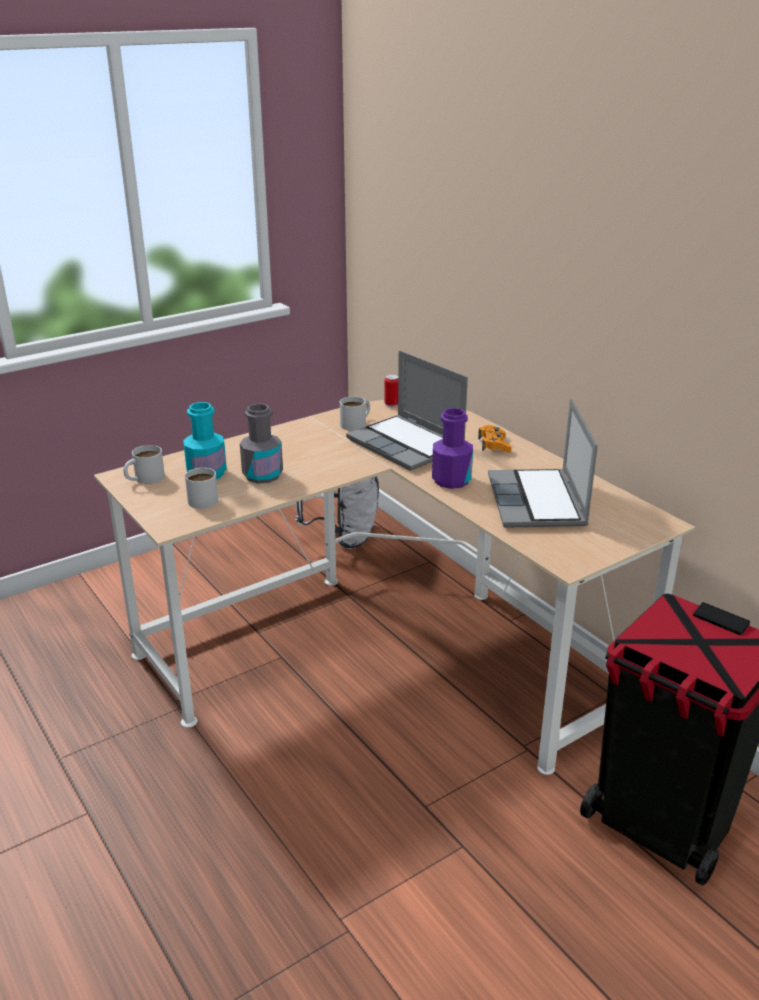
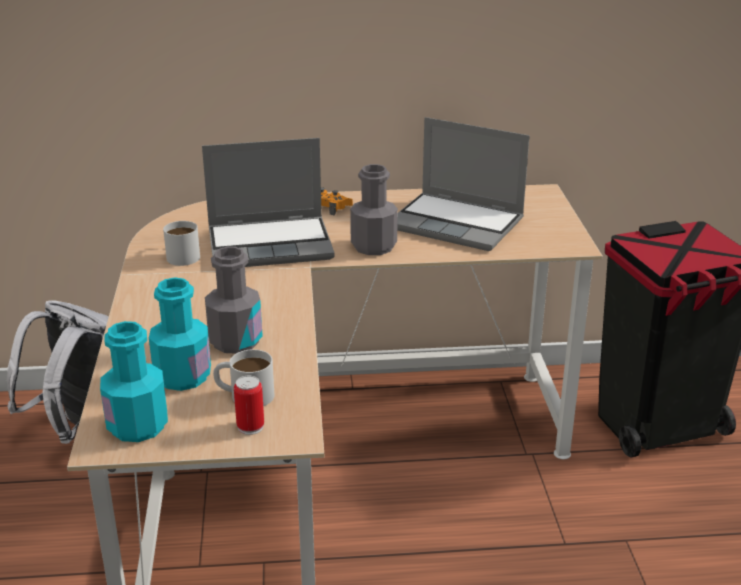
camera: 60 degrees left, 0 degrees up
(144, 479) = (138, 426): white mug -> turquoise bottle
(392, 405) = (165, 224): can -> can (250, 426)
(451, 480) = (373, 246): purple bottle -> grey bottle

